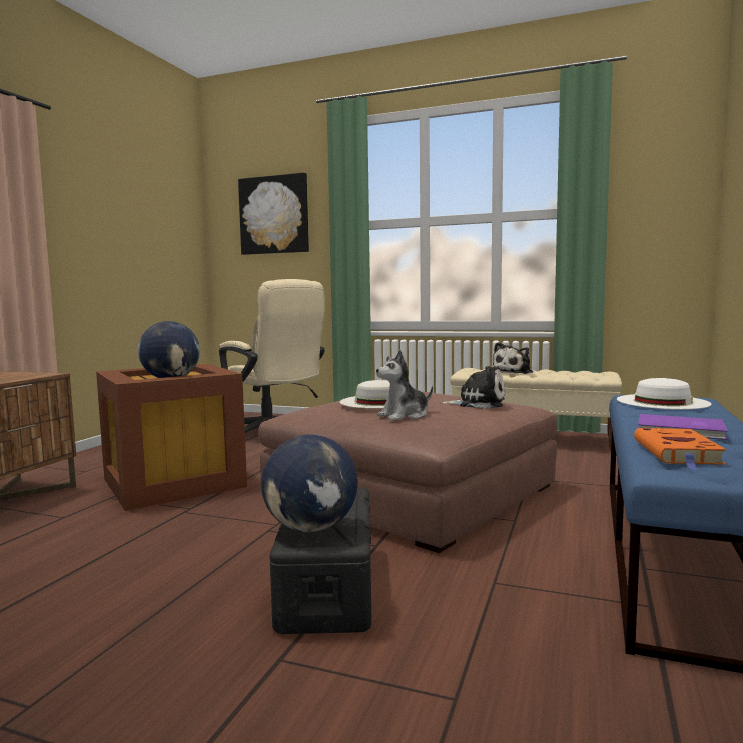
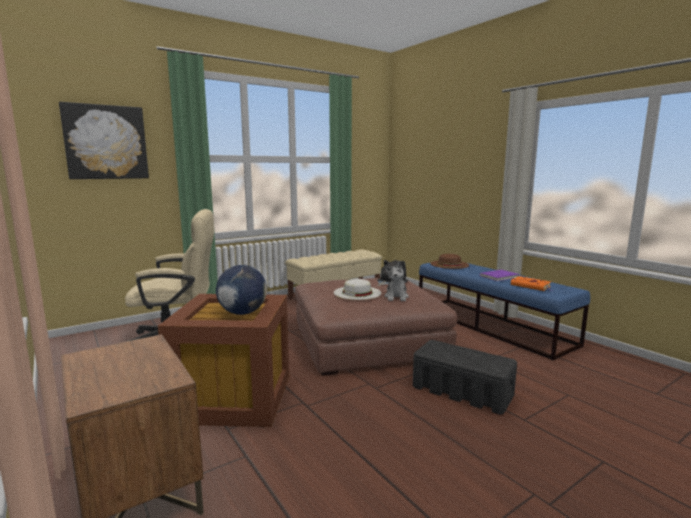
camera: 55 degrees left, 5 degrees up
(311, 528) = (481, 362): globe -> none
(514, 372) = (326, 257): plush toy -> none
(662, 402) = (449, 264): white hat -> brown hat

